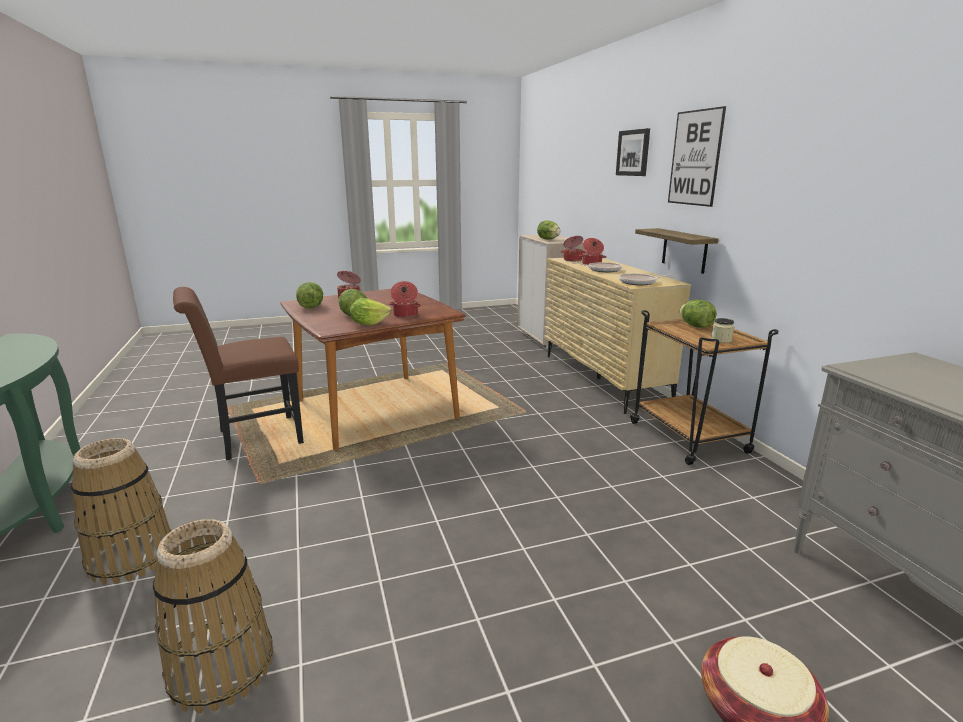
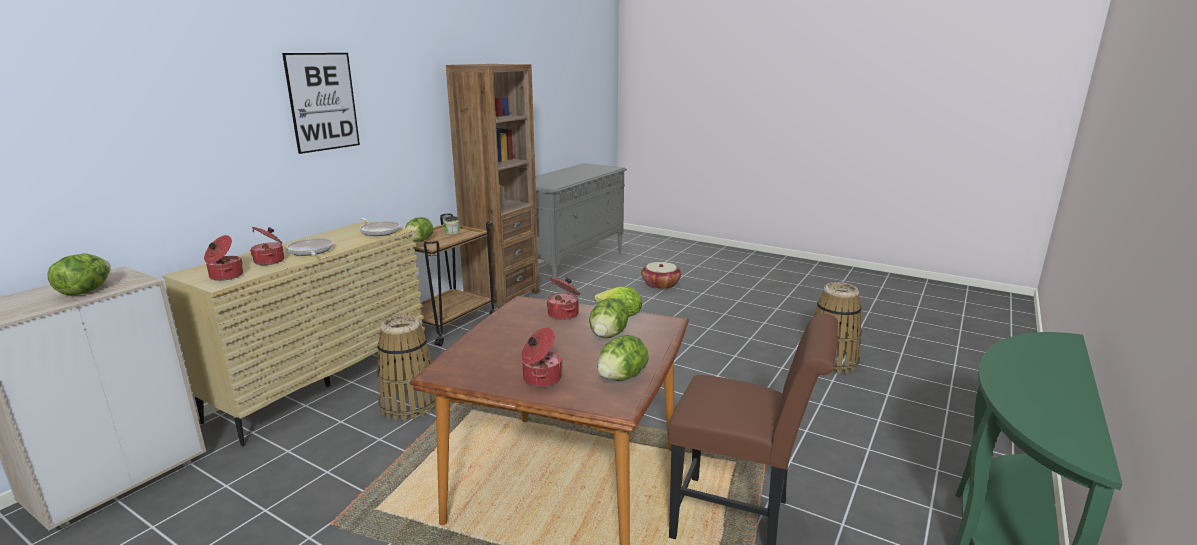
camera: 130 degrees left, 0 degrees up
(131, 557) = (884, 437): basket -> basket (410, 404)
(633, 153) = (200, 102): picture -> none
(684, 250) = (337, 196): shelf -> none
(771, 493) = (502, 296): none -> brown bookcase

